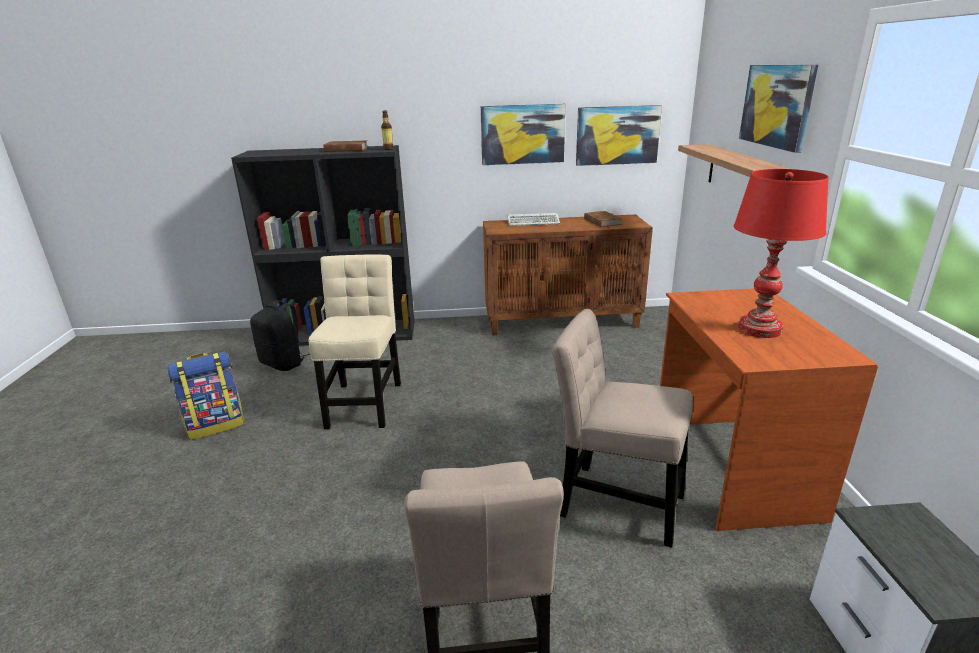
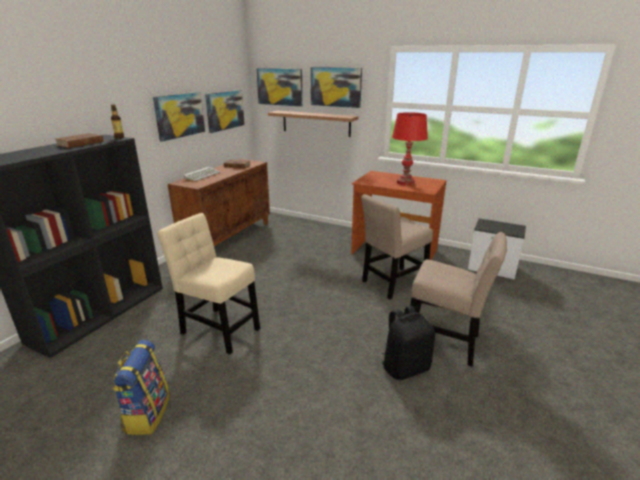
camera: 60 degrees left, 0 degrees up
(284, 363) = (96, 356): black backpack -> black backpack (405, 367)
(717, 102) = (280, 87): none -> picture

